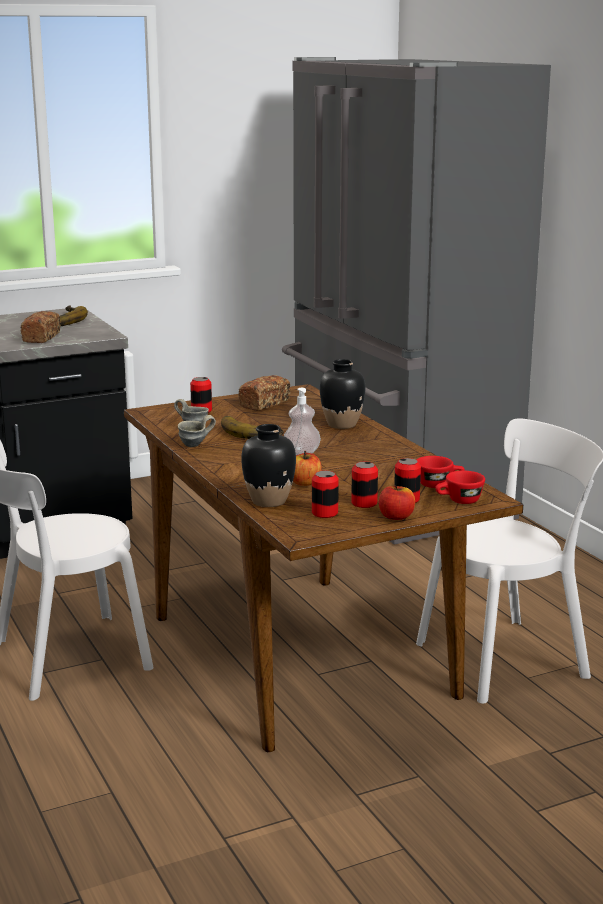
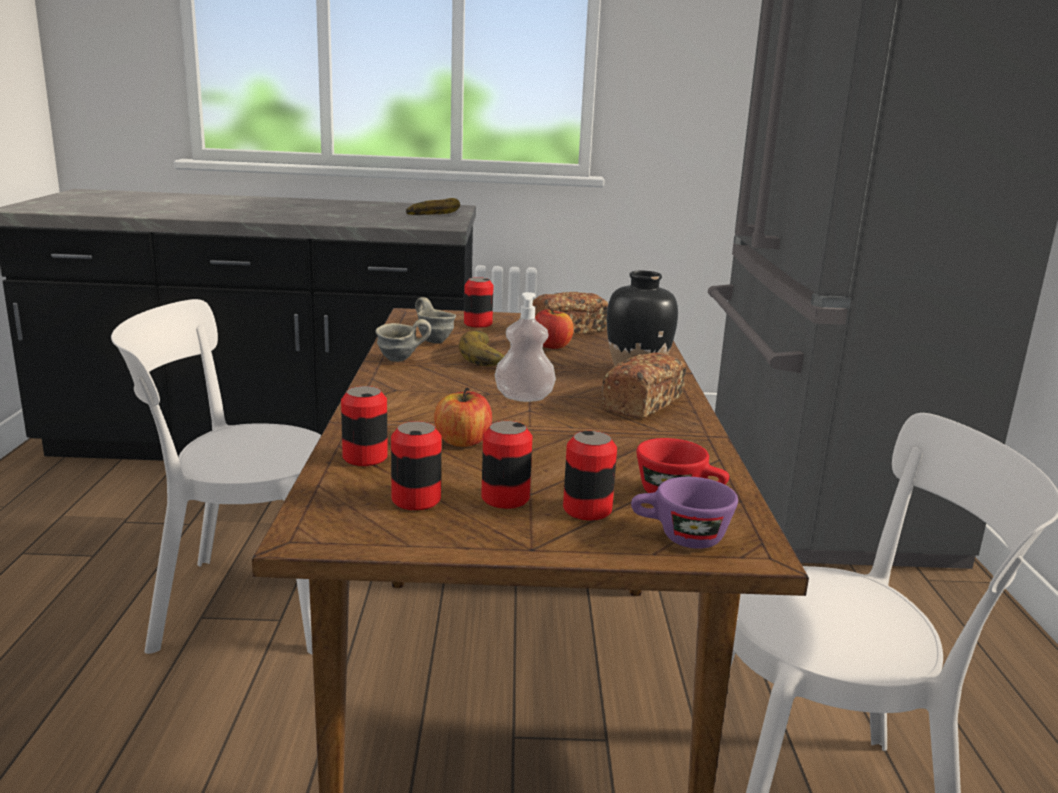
camera: 25 degrees right, 0 degrees up
(41, 337) = (375, 220): bread -> bread (642, 403)
(269, 501) = (365, 457): black vase -> can
(396, 517) = (525, 539): apple -> apple (551, 346)
(459, 501) = (680, 537): red cup -> purple cup

